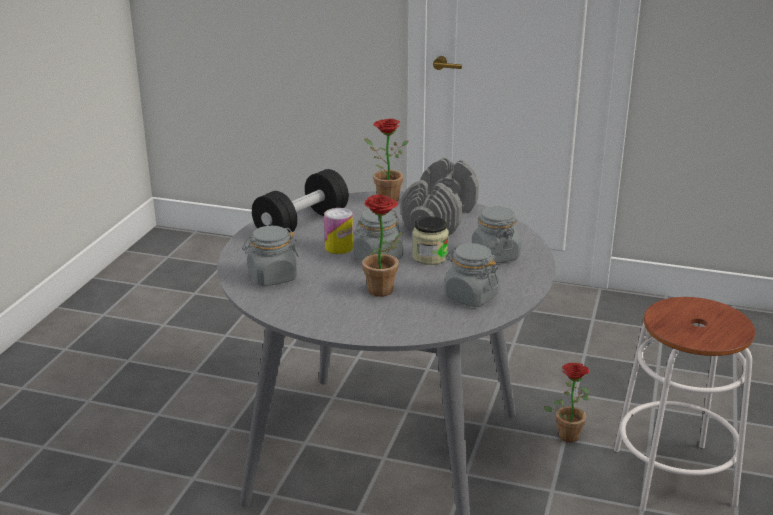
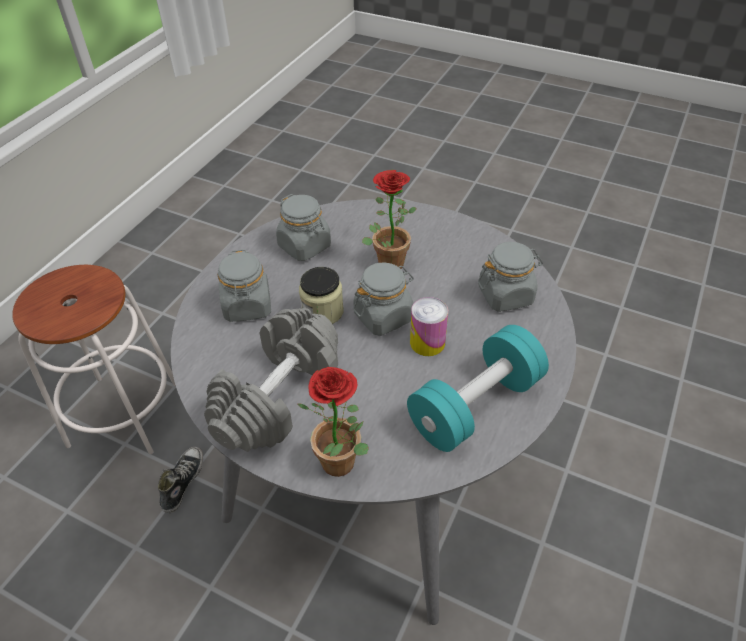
camera: 170 degrees left, 20 degrees up
(301, 224) = (475, 405): black dumbbell -> turquoise dumbbell
(568, 433) = (182, 482): potted plant -> shoe

